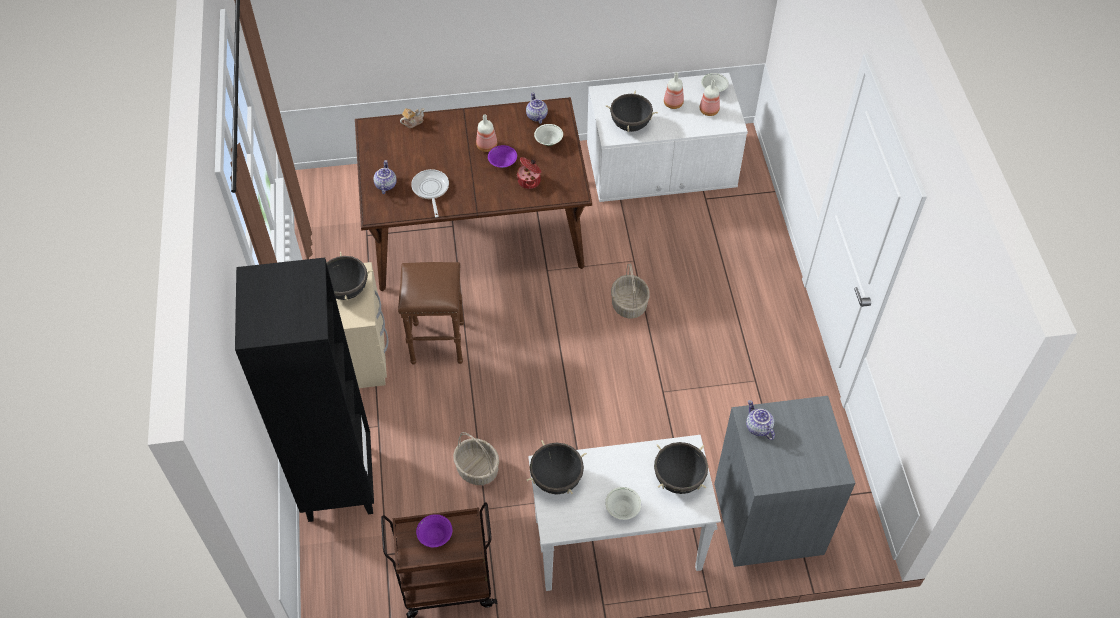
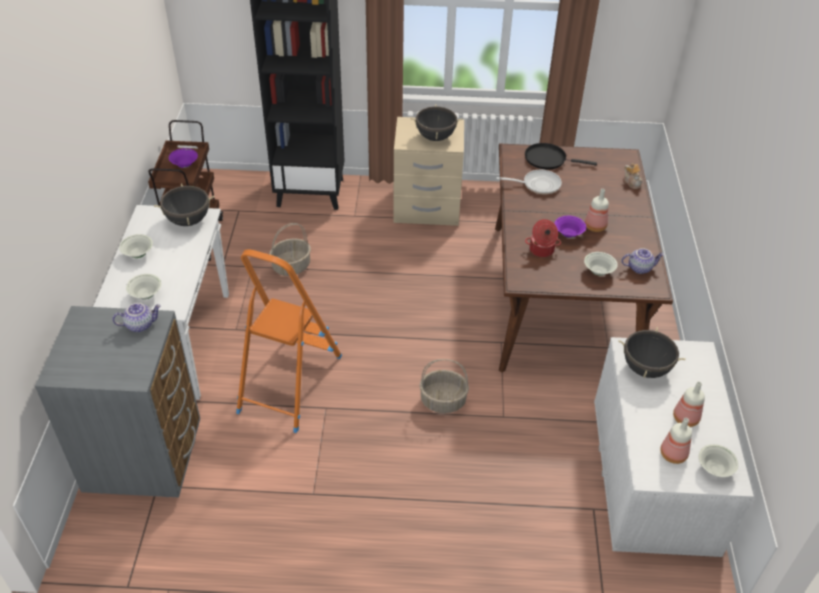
camera: 100 degrees right, 10 degrees down
(385, 185) = (548, 159): teapot -> black frying pan
(436, 343) = (428, 256): brown stool -> none
(641, 427) = (291, 382): none -> orange step ladder
(678, 479) = (146, 295): black cooking pot -> white bowl

